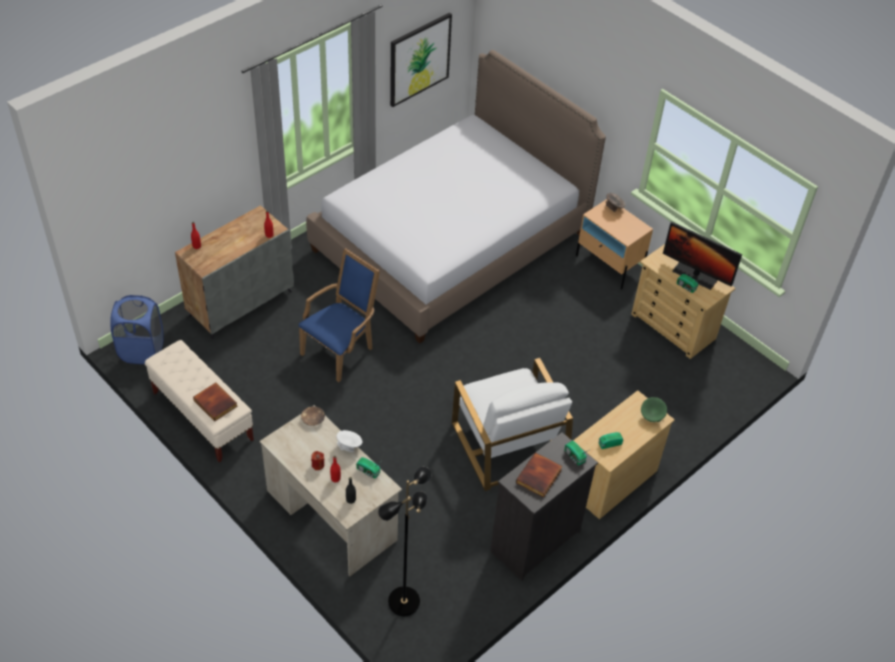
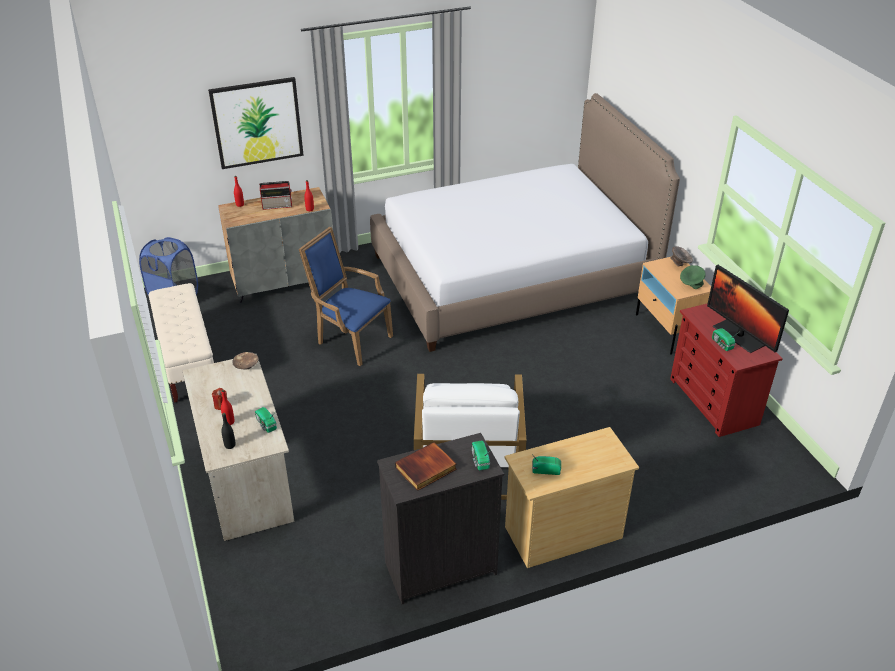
camera: 25 degrees right, 10 degrees down
(216, 403) = (183, 338): book -> none
(235, 238) = (278, 205): none -> radio
(341, 350) = (350, 339): blue armchair -> blue armchair turned 120 degrees counterclockwise
(349, 446) = (263, 397): white bowl -> none
(403, 601) = (262, 583): black floor lamp -> none
(419, 59) = (519, 90): picture -> picture (257, 122)
(652, 417) = (612, 457): green bowl -> green bowl (691, 285)
(673, 326) = (714, 402): beige dresser -> red dresser

